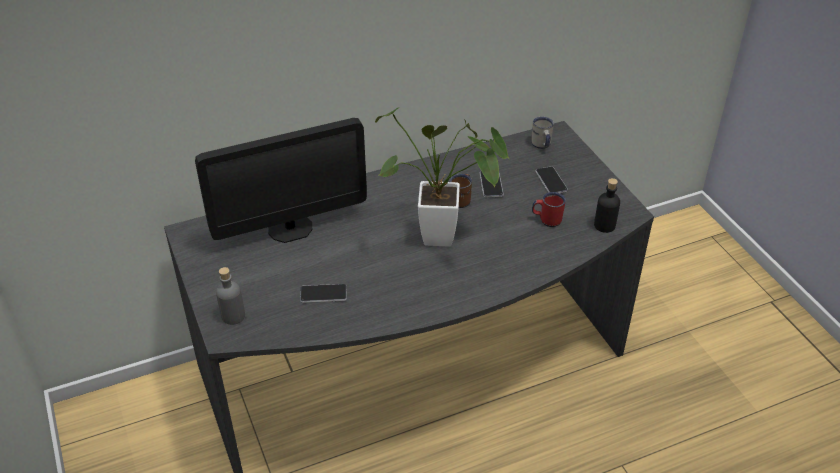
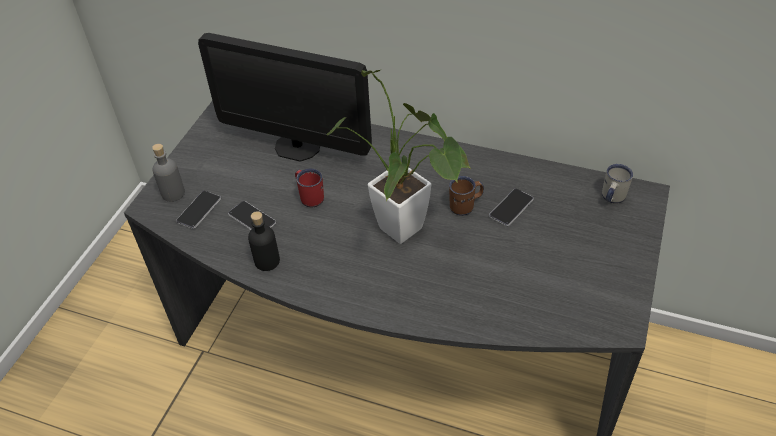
camera: 45 degrees right, 5 degrees up
(546, 220) = (521, 276): red mug -> red mug (310, 196)
(551, 181) = (575, 240): phone -> phone (199, 210)
(604, 225) = (575, 321): black bottle -> black bottle (267, 261)

